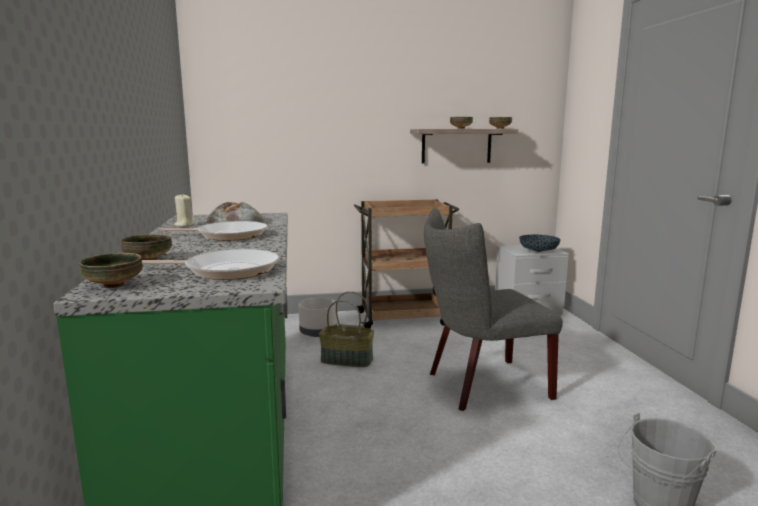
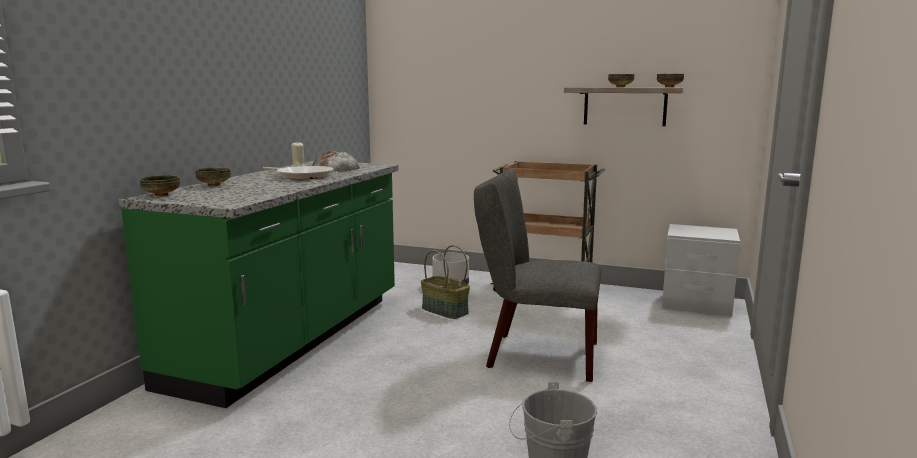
camera: 30 degrees right, 0 degrees up
(227, 270) = (236, 195): frying pan -> none
(538, 251) = (704, 235): bowl -> none

